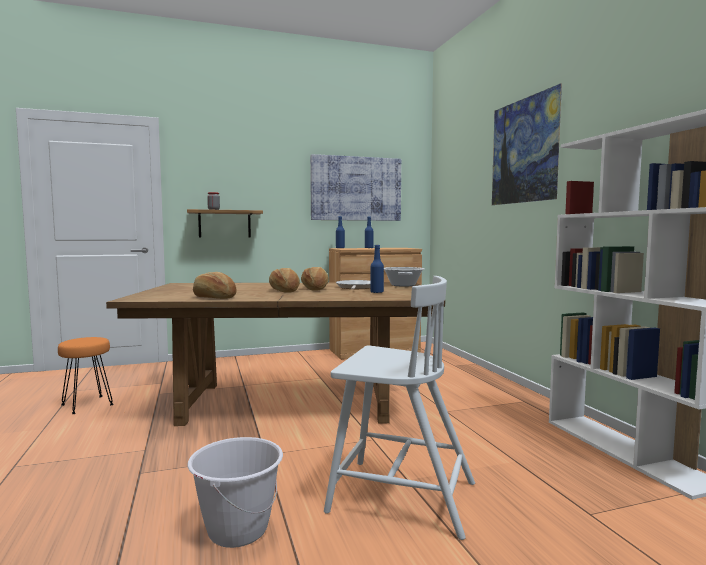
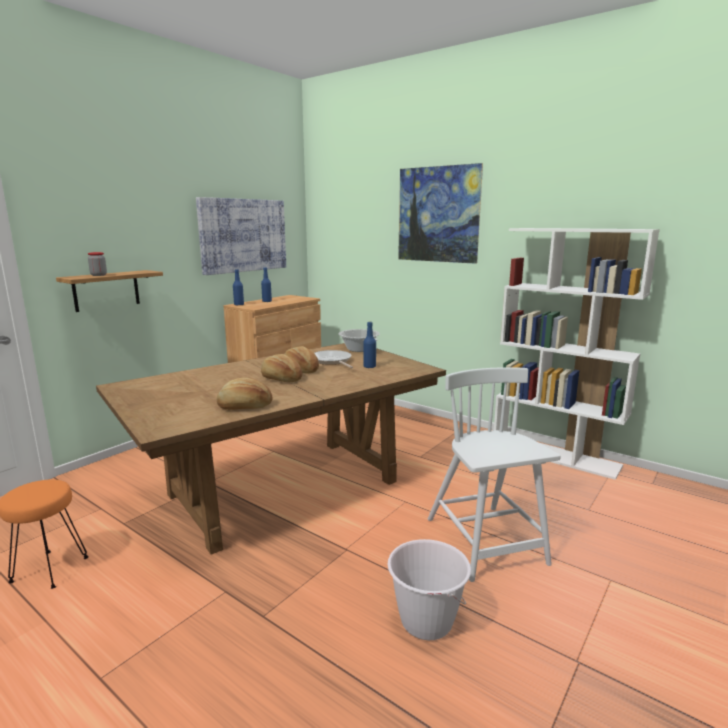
camera: 35 degrees left, 10 degrees up
(399, 496) = (486, 542): white chair -> white chair turned 90 degrees counterclockwise

